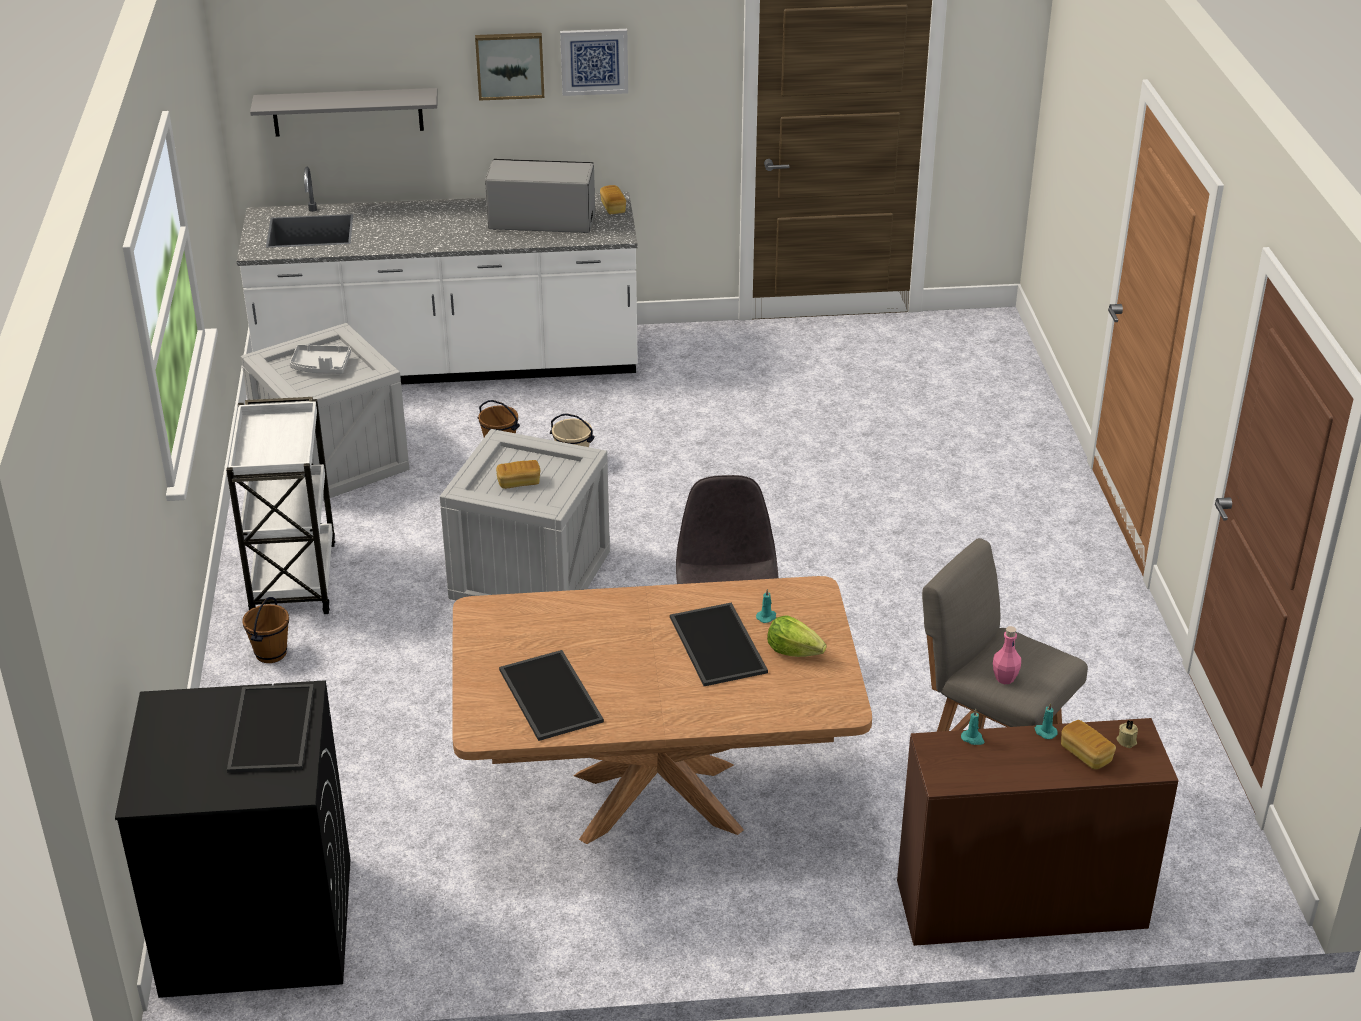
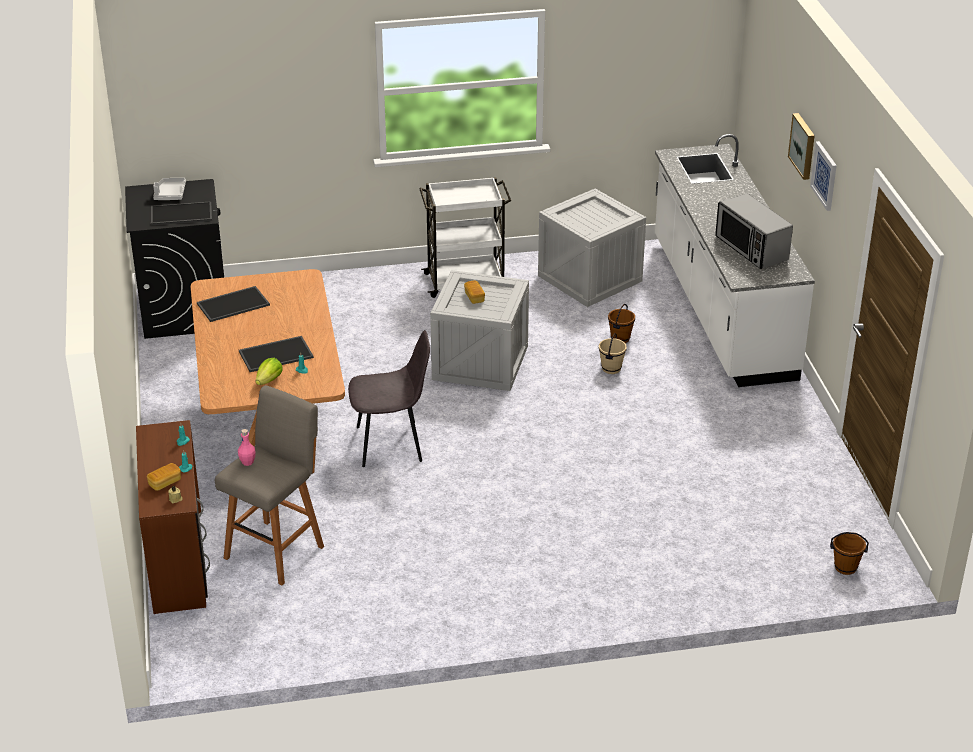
camera: 85 degrees right, 0 degrees up
(270, 653) = (394, 284): brown bucket -> brown bucket (845, 567)
(321, 367) = (594, 217): grey tray -> grey tray (170, 194)
(347, 112) = (763, 119): grey shelf -> none
(541, 221) = (751, 248): microwave -> microwave turned 150 degrees clockwise
(613, 207) = (784, 275): bread -> none

